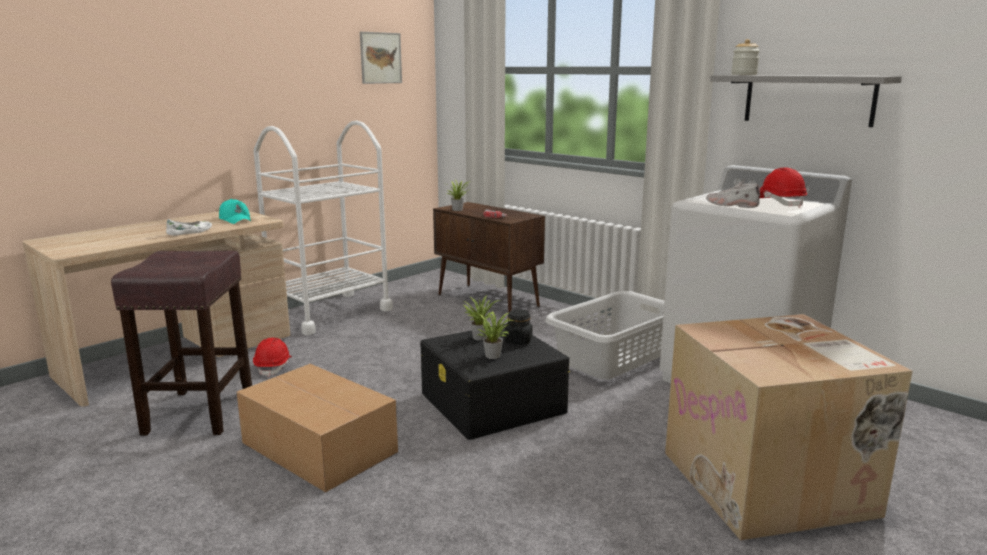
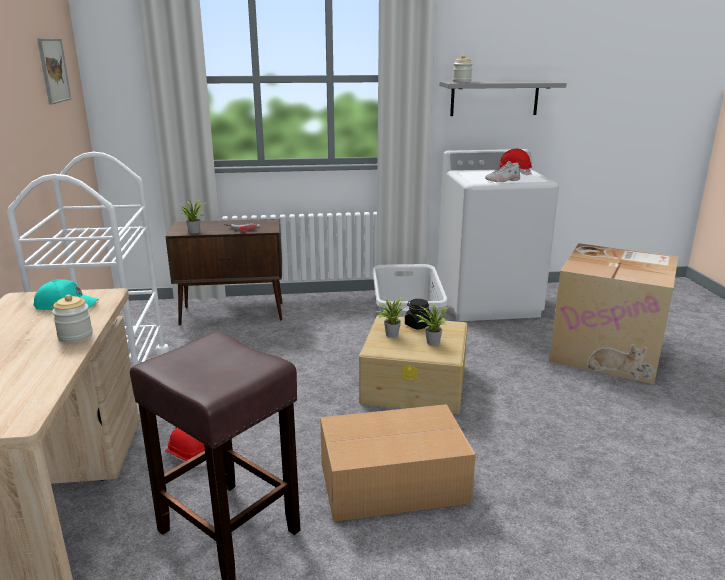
camera: 50 degrees left, 5 degrees up
(190, 232) = (75, 336): white shoe -> jar
(493, 403) = (415, 384): black storage box -> beige storage box

